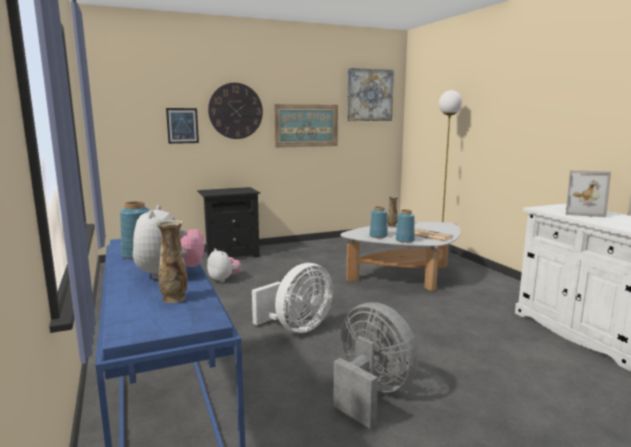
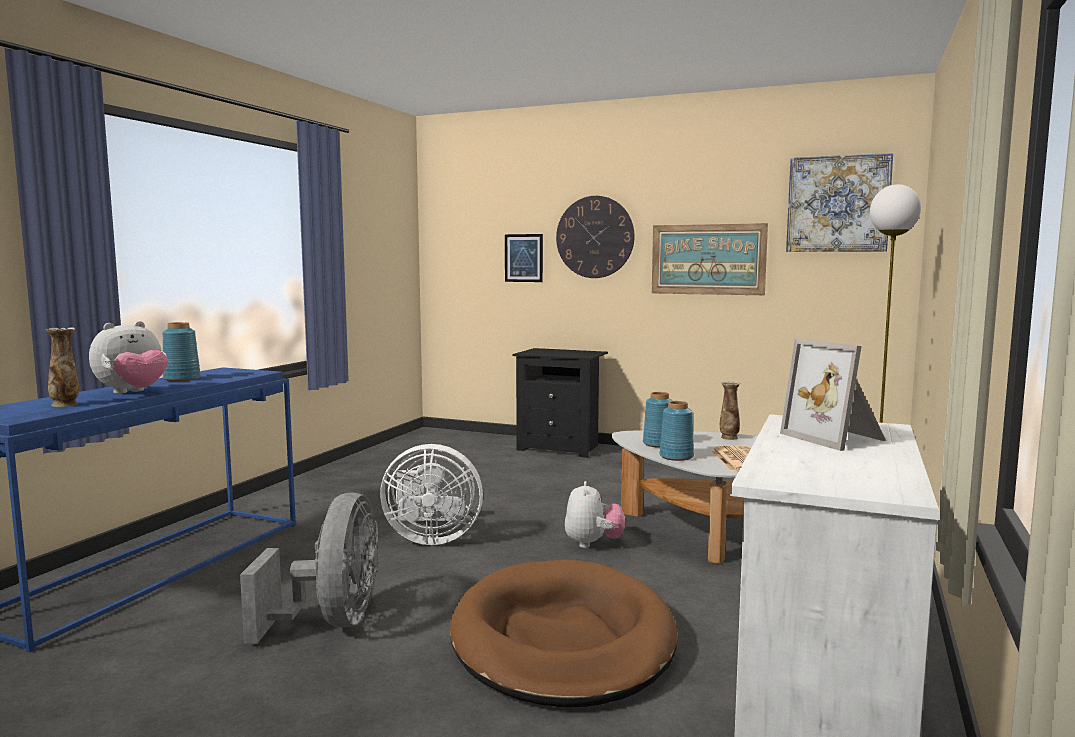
camera: 45 degrees right, 5 degrees down
(224, 279) = (487, 470): plush toy -> plush toy (593, 544)
(470, 346) = (563, 640): none -> brown dog bed

